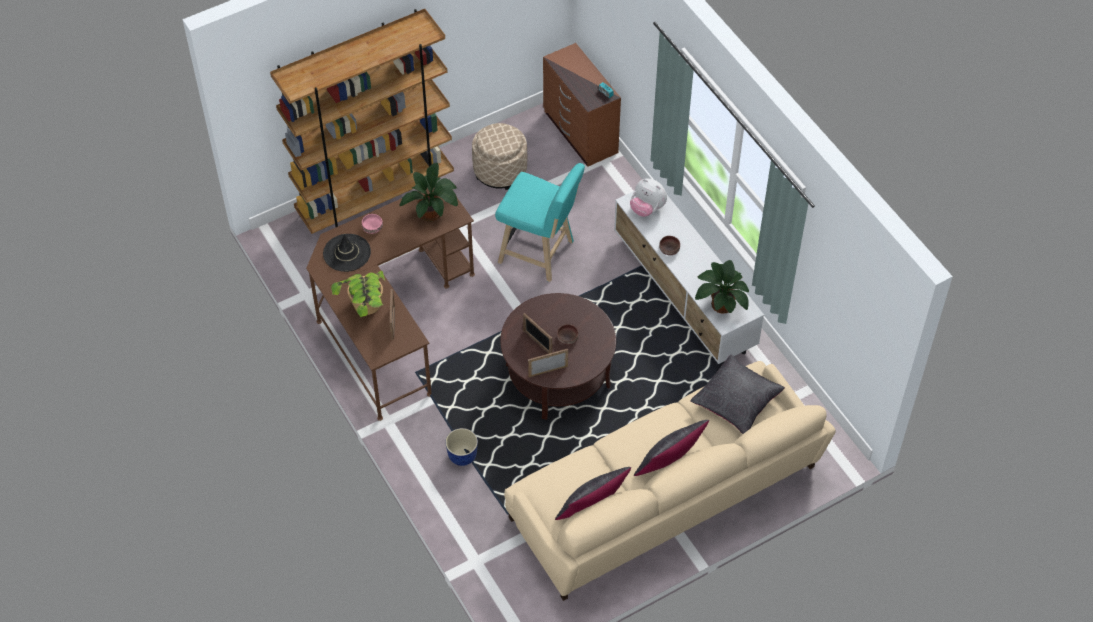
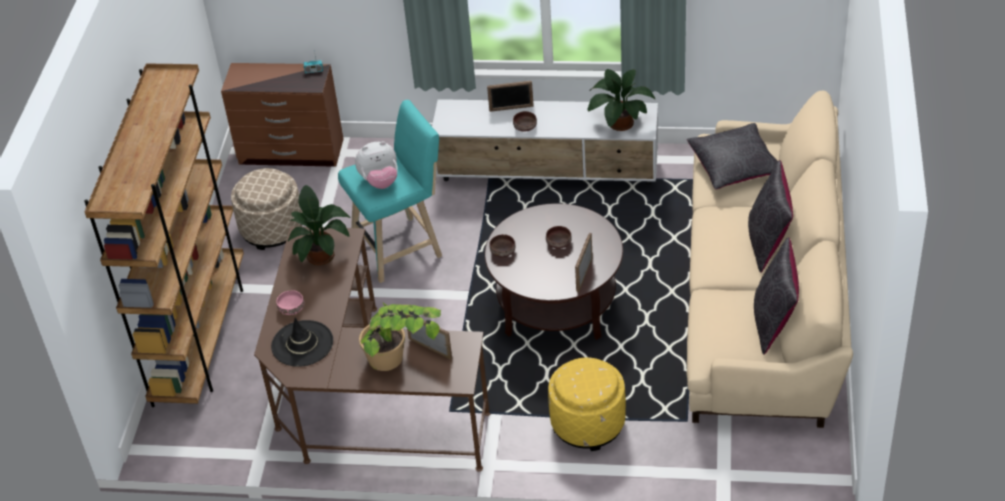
camera: 50 degrees left, 10 degrees down
(463, 457) = (588, 423): planter -> yellow ottoman
(533, 311) = (502, 251): none -> brown bowl
(537, 342) = (543, 266): picture frame -> picture frame (511, 108)
(647, 209) = (463, 119): plush toy -> plush toy (380, 181)

